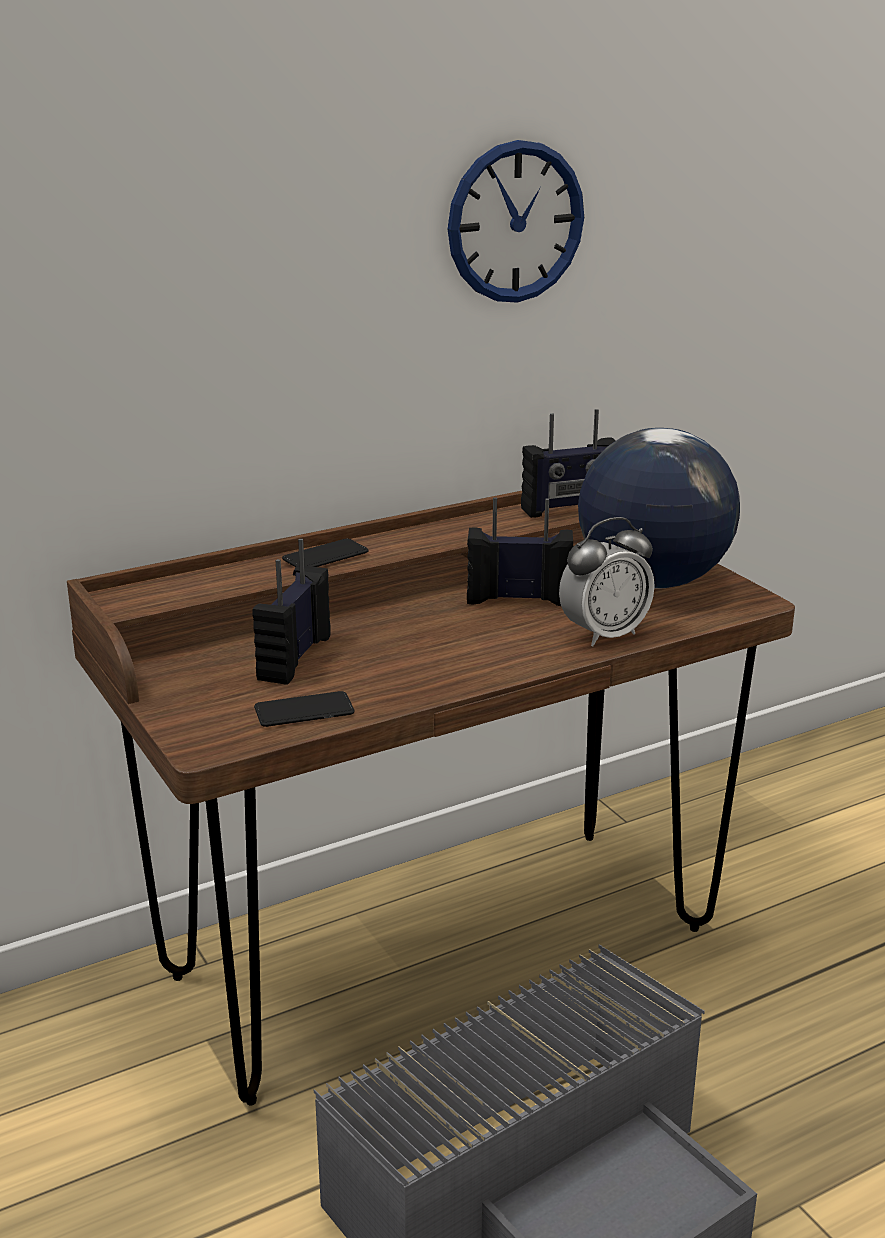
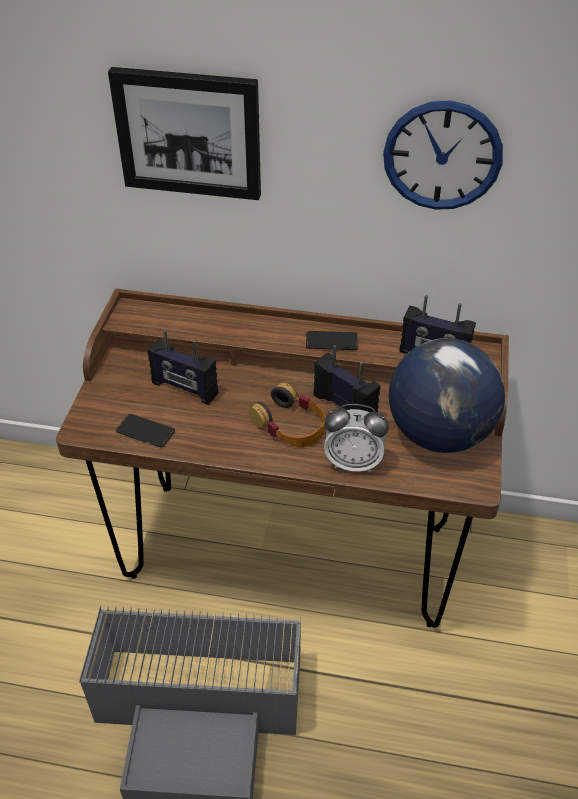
camera: 40 degrees right, 20 degrees up
(183, 256) = (189, 133): none -> picture
(293, 657) = (184, 389): radio -> radio turned 120 degrees counterclockwise
(325, 556) = (252, 329): phone -> phone (332, 341)
(482, 635) = (290, 424): none -> headphones

